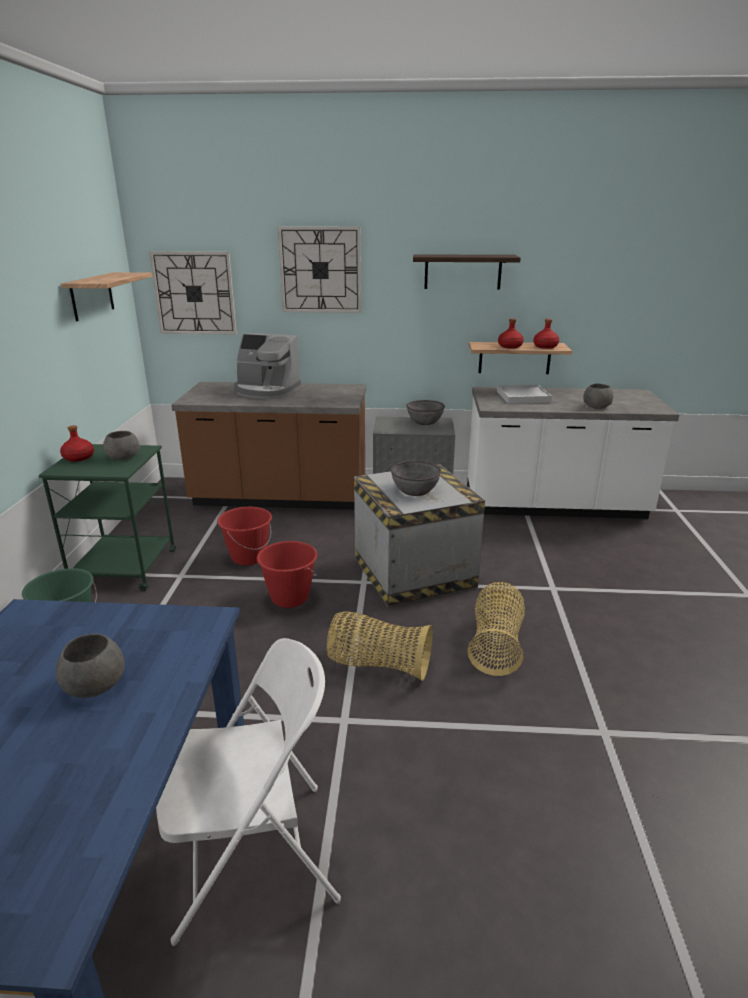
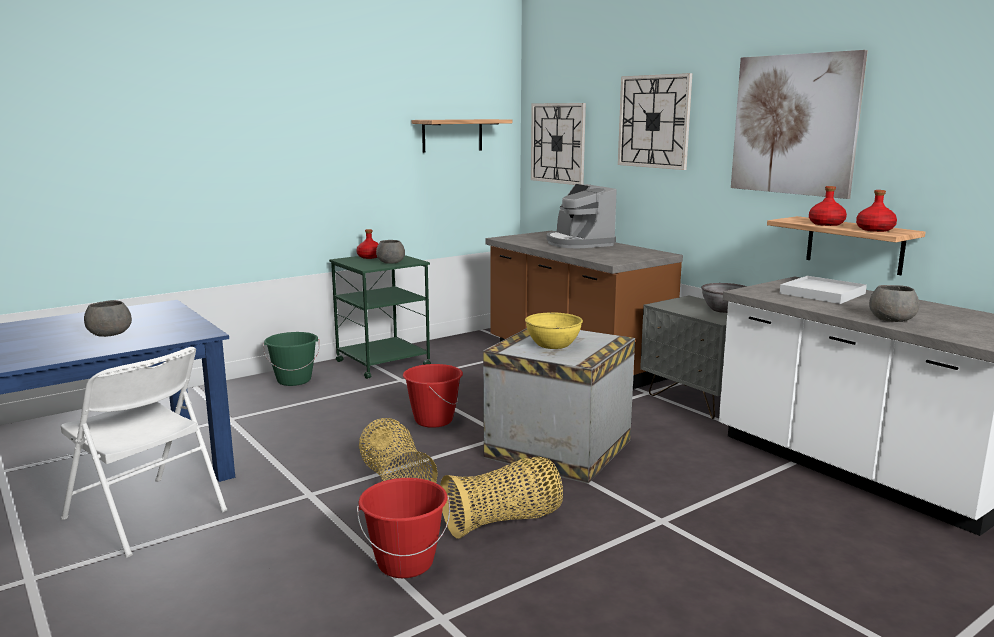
camera: 50 degrees right, 10 degrees down
(248, 557) = (463, 387): red bucket -> red bucket (405, 563)
(415, 490) = (553, 344): grey bowl -> yellow bowl
(463, 272) = (794, 125): shelf -> picture

